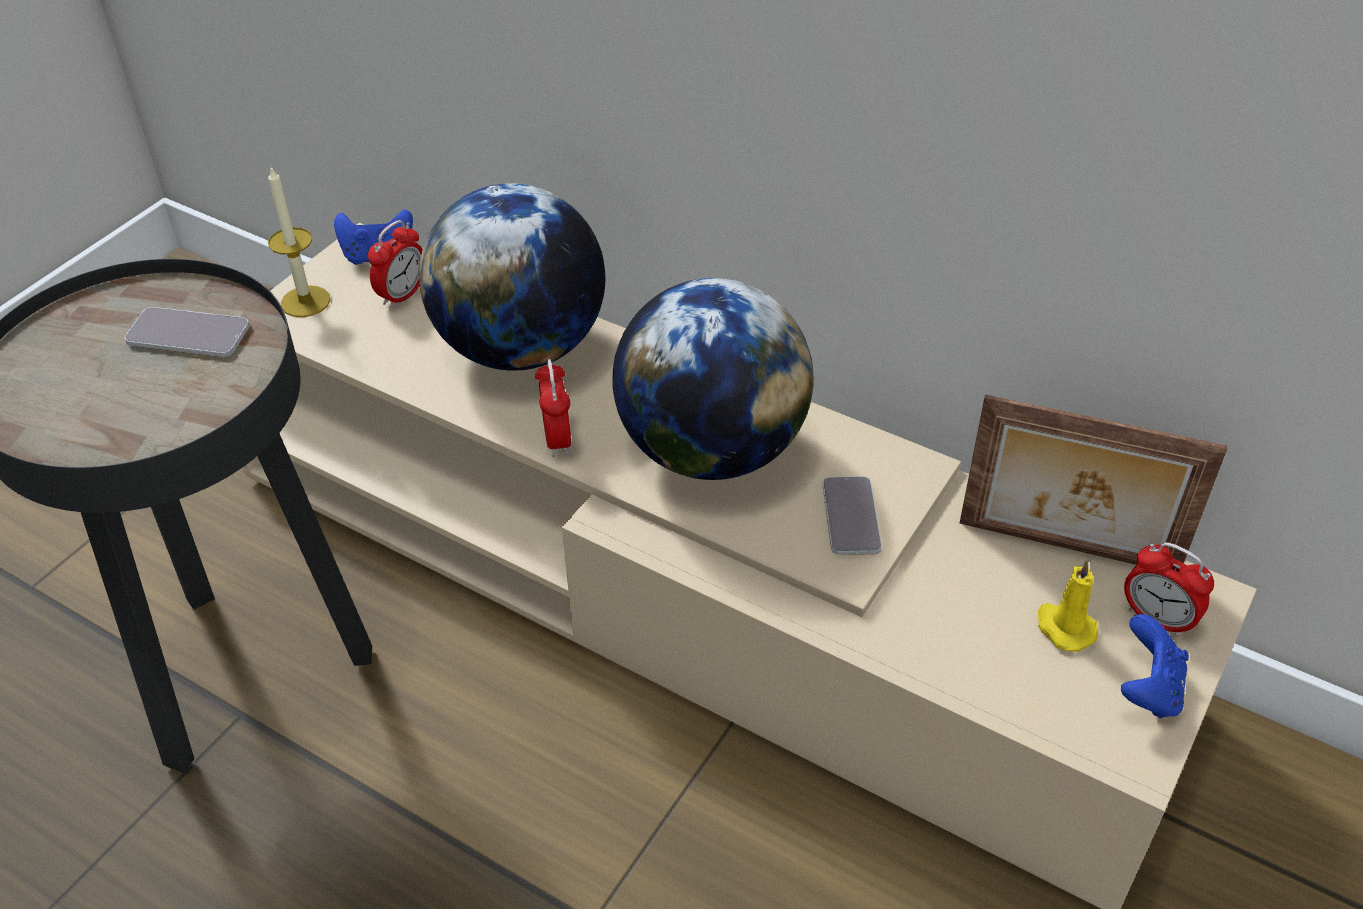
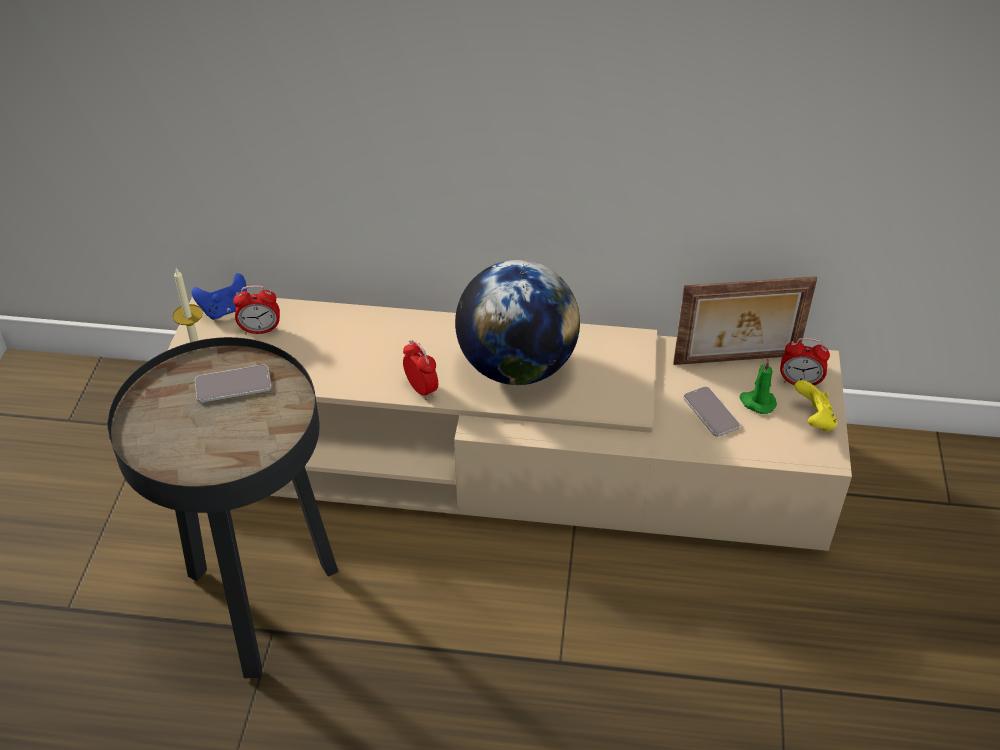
camera: 25 degrees left, 0 degrees up
(403, 295) = (260, 330): alarm clock -> alarm clock turned 75 degrees clockwise
(521, 348) = (361, 341): globe -> none
(851, 517) = (617, 379): phone -> phone (711, 412)
(1064, 627) = (757, 402): yellow candle -> green candle
(1148, 690) = (814, 420): blue game controller -> yellow game controller

